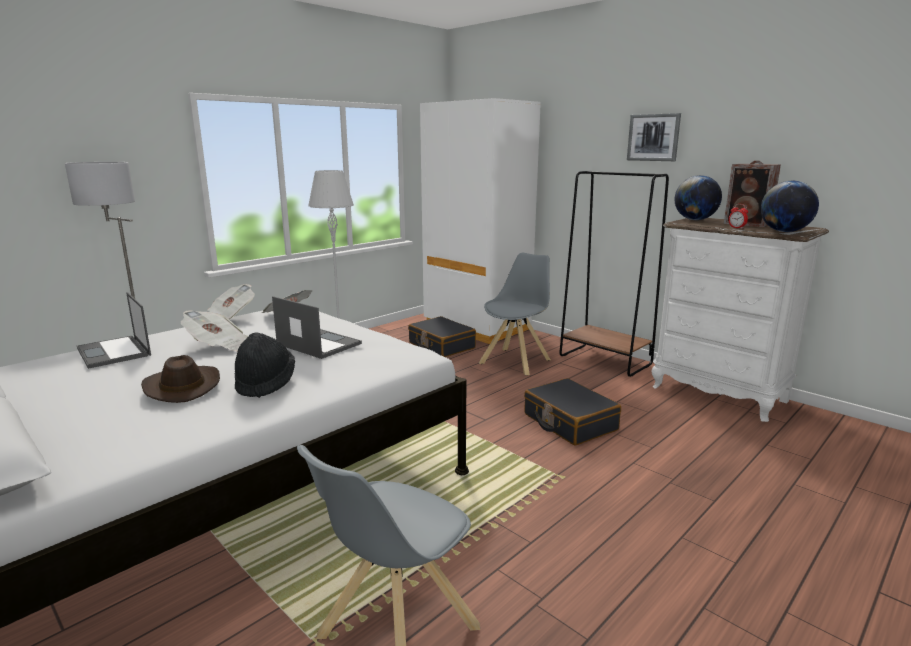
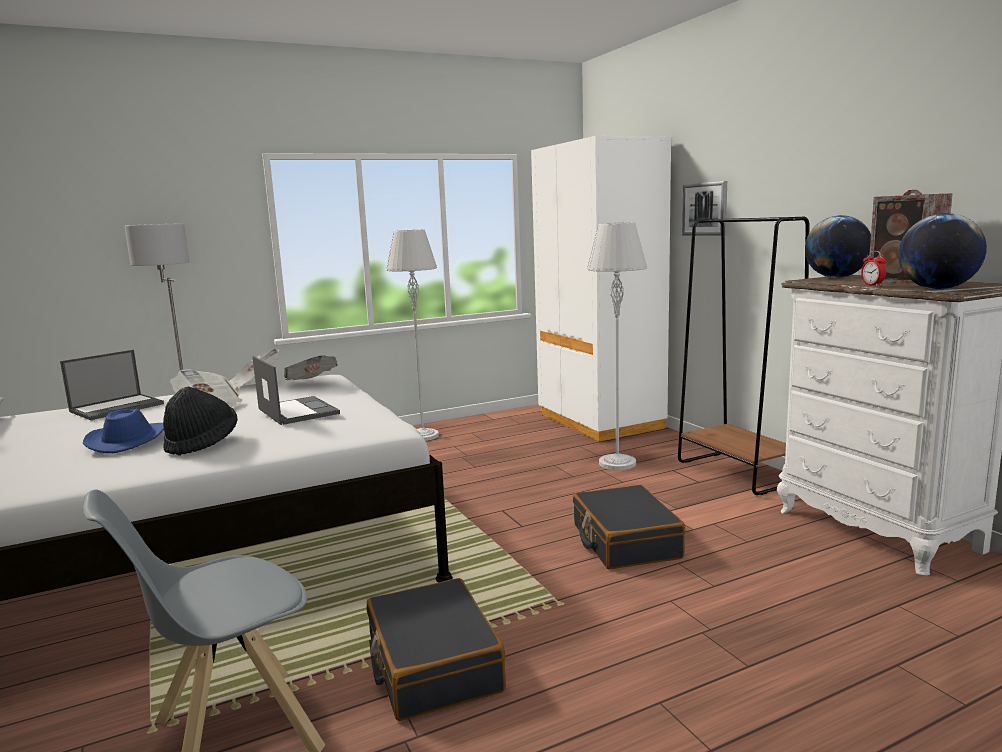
camera: 20 degrees right, 5 degrees down
(114, 352) = (118, 407): laptop -> laptop turned 120 degrees counterclockwise
(182, 386) = (129, 440): brown hat -> blue hat
(441, 346) = (539, 439): black suitcase -> black suitcase (432, 665)
(516, 361) = (617, 463): grey chair -> grey floor lamp
(653, 137) = (797, 170): picture -> picture (705, 209)

